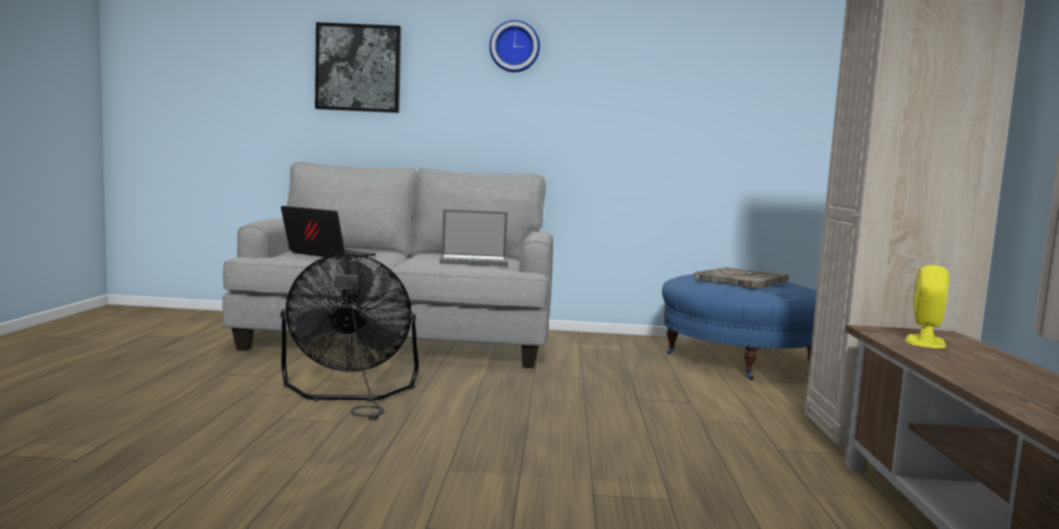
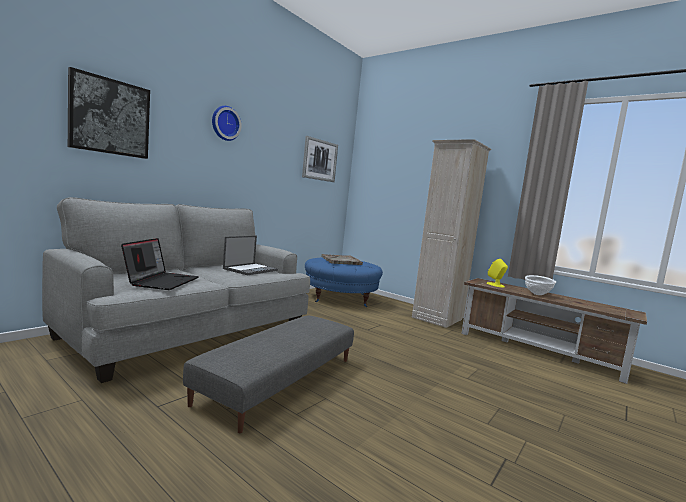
camera: 55 degrees left, 0 degrees up
(327, 255) = (162, 281): laptop -> laptop turned 120 degrees clockwise
(351, 395) = (280, 380): black fan -> grey ottoman
(735, 79) = (320, 160): none -> picture
(976, 372) = (537, 294): none -> white bowl

